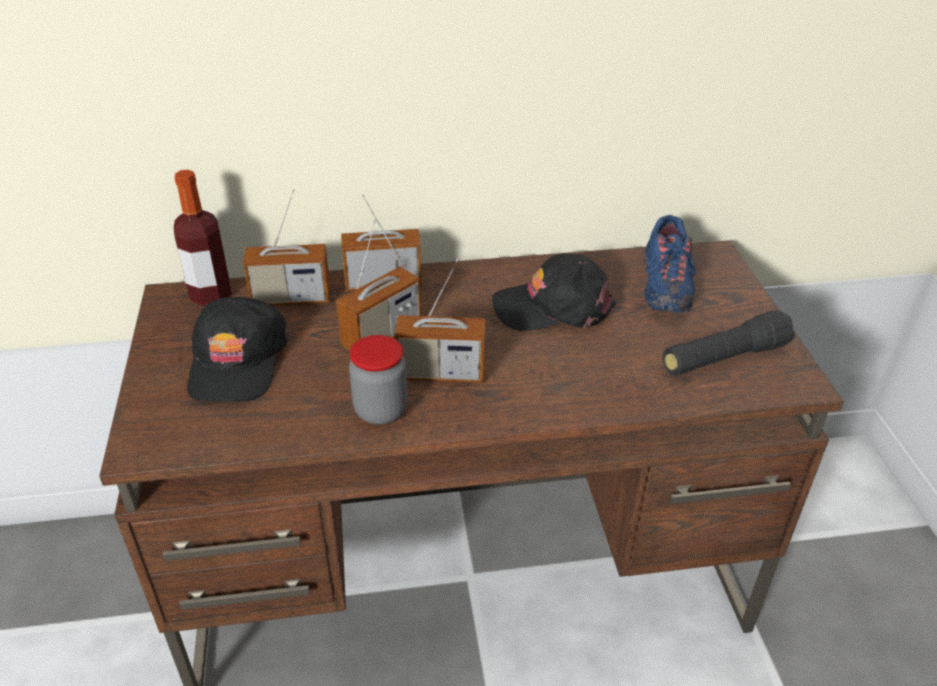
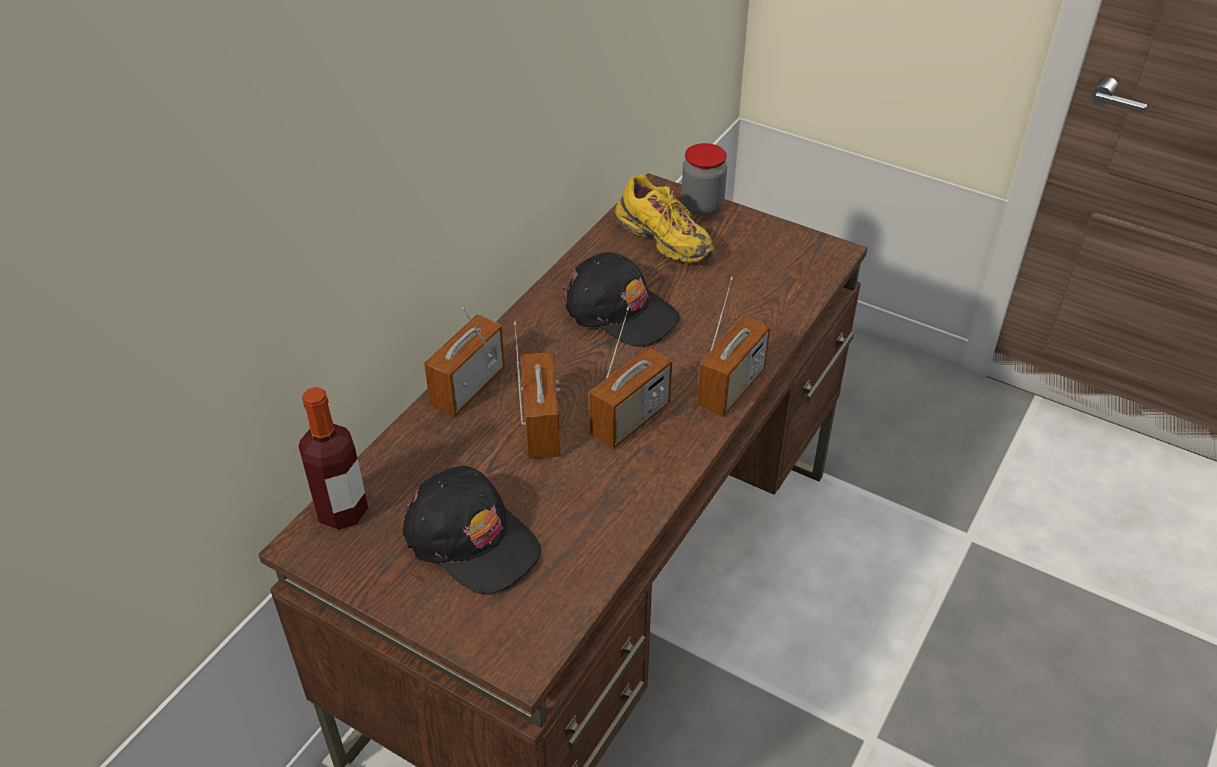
camera: 50 degrees left, 5 degrees up
(291, 298) = (418, 458): radio -> radio (731, 388)
(381, 410) = (638, 479): jar -> jar (702, 206)
(553, 307) = (619, 311): black cap -> black cap turned 90 degrees counterclockwise
(665, 287) = (664, 240): blue shoe -> yellow shoe
(724, 358) = (773, 268): black flashlight -> none

